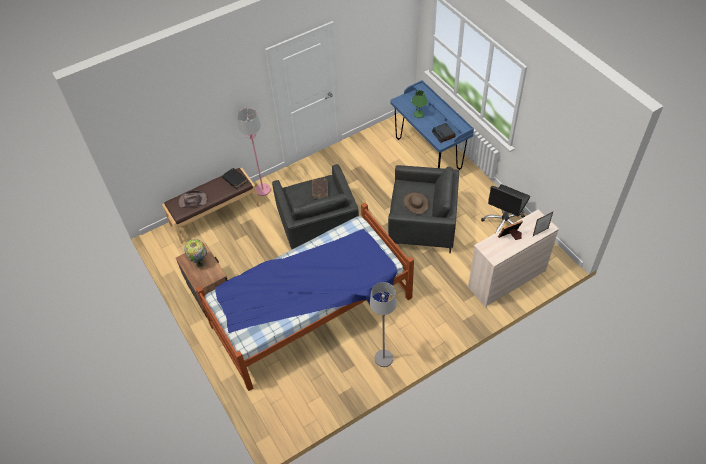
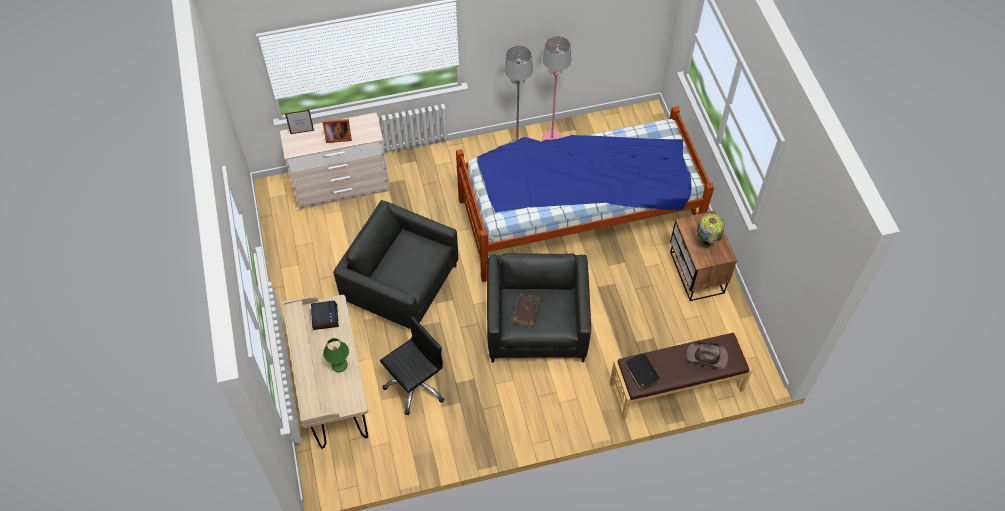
camera: 165 degrees left, 5 degrees up
(263, 190) = (598, 408): pink floor lamp -> pink floor lamp (551, 138)
(415, 203) = (410, 254): brown hat -> none
(428, 154) = (335, 394): blue desk -> beige desk
(504, 224) = (301, 254): black office chair -> black office chair (416, 385)

